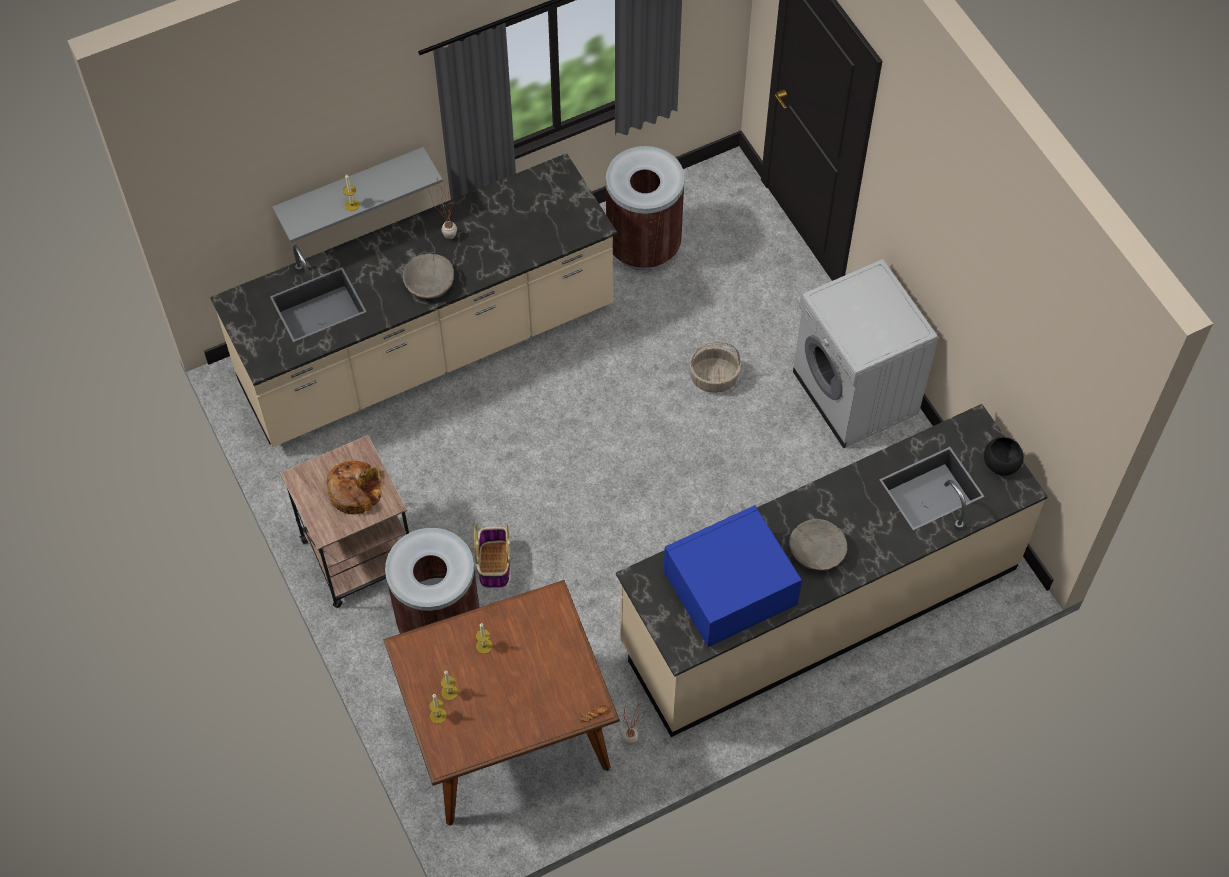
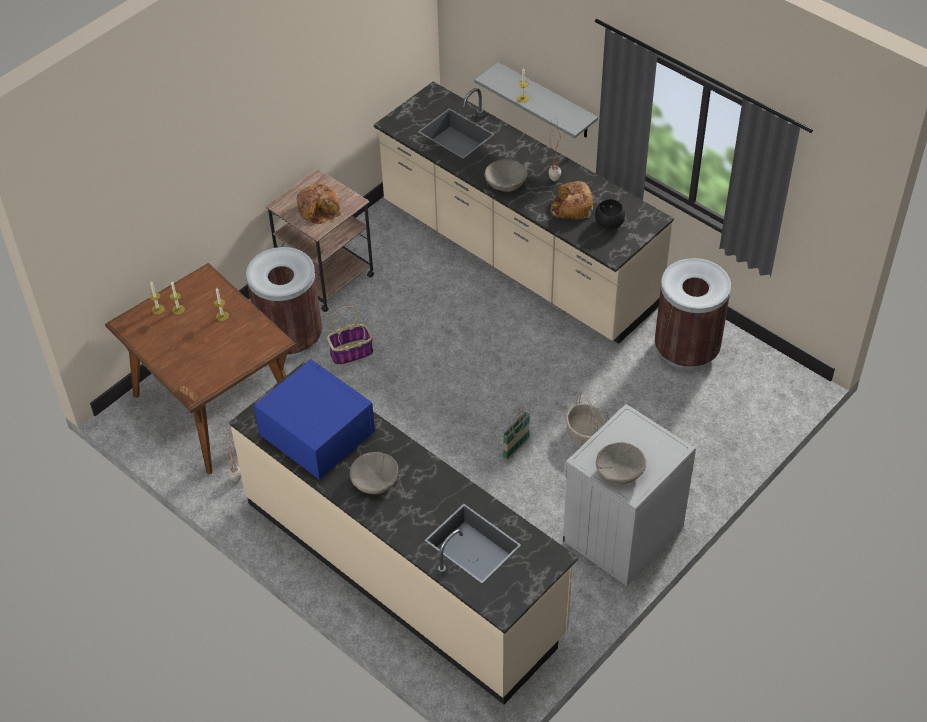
camera: 70 degrees right, 10 degrees down
(502, 236) = (571, 207): none -> bread
(706, 448) = (516, 448): none -> basket
(886, 330) = (620, 470): none -> beige bowl
(1001, 464) = (521, 587): black bowl -> black bowl (609, 223)

